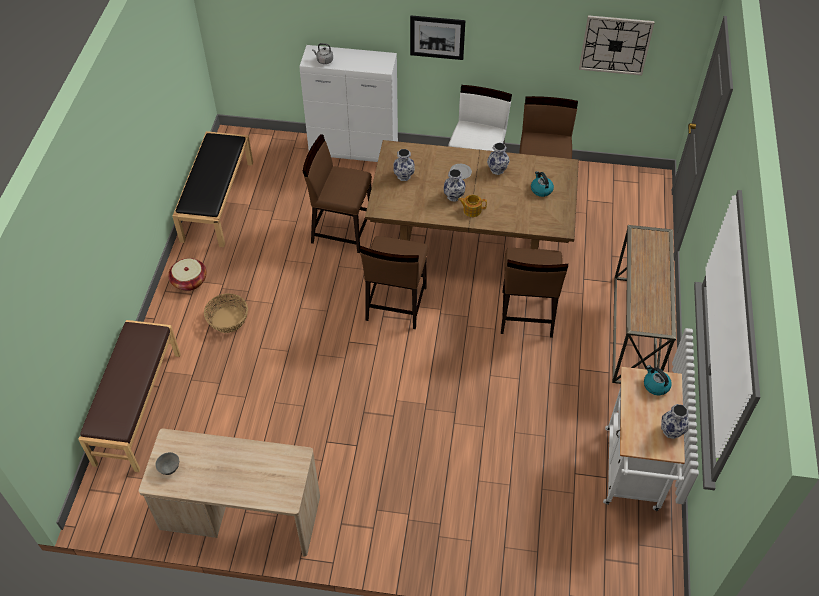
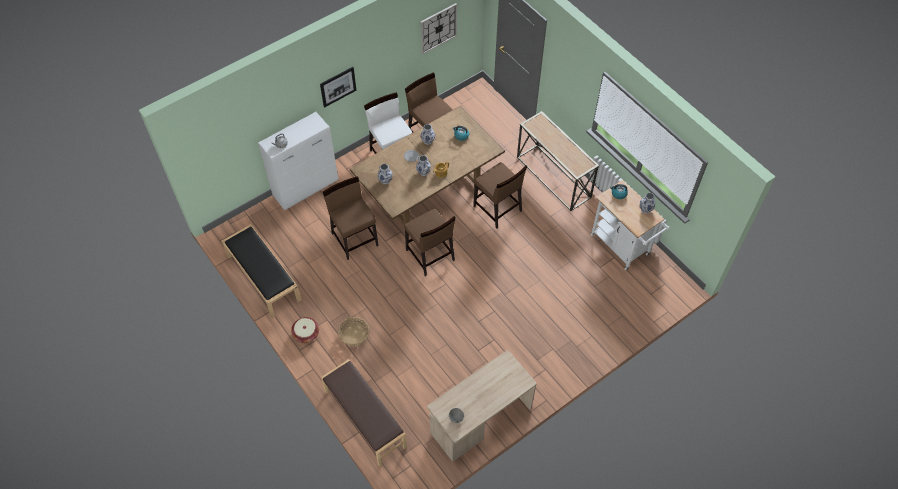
camera: 45 degrees left, 5 degrees up
(341, 230) = (355, 239): brown chair -> brown chair turned 90 degrees clockwise

